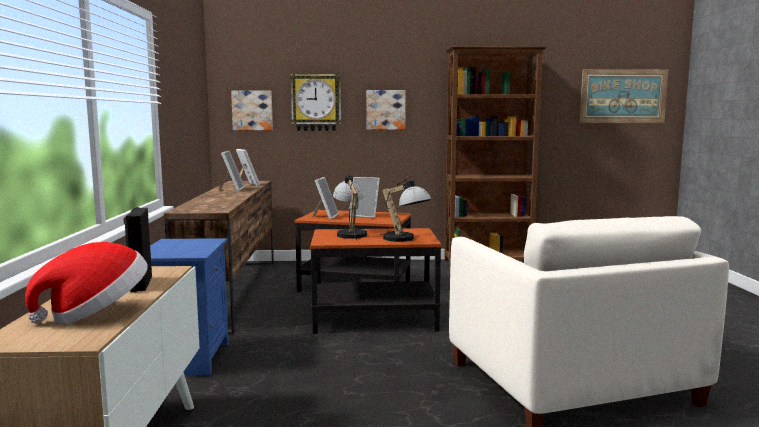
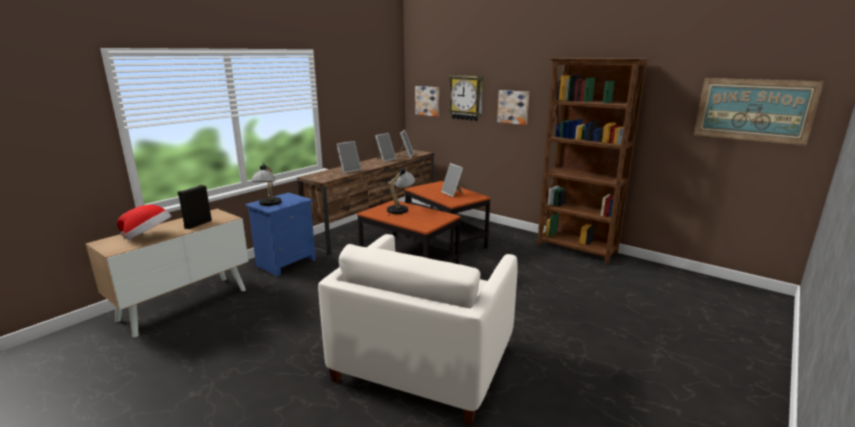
camera: 40 degrees right, 10 degrees up
(325, 216) = (427, 189): picture frame -> picture frame (349, 170)
(405, 239) = (415, 222): table lamp -> table lamp (269, 204)

